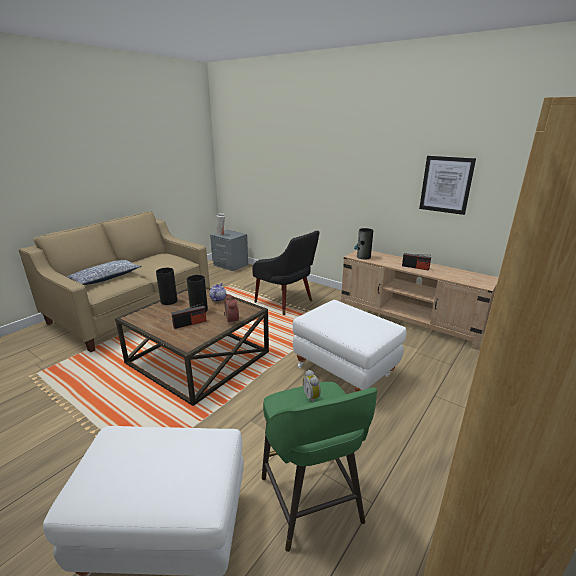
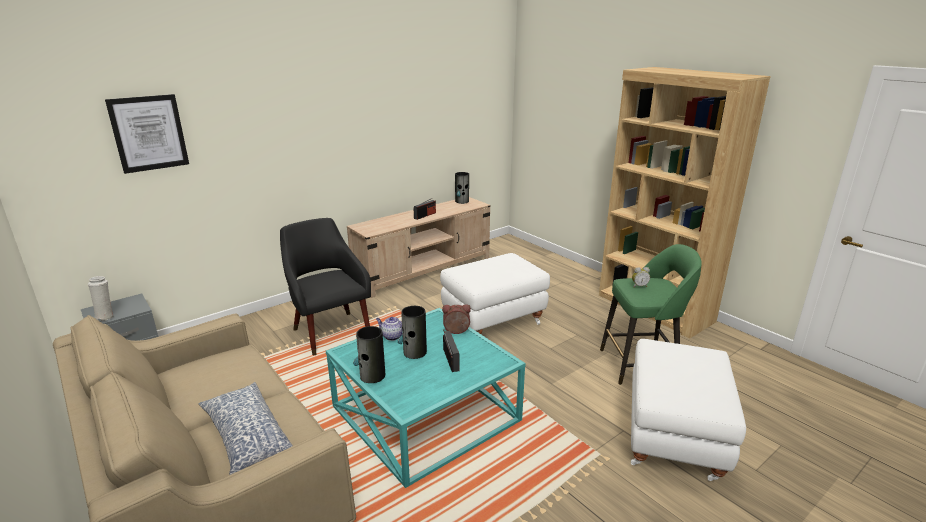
camera: 75 degrees left, 0 degrees up
(198, 357) = (424, 413): brown coffee table -> turquoise coffee table
(286, 303) = (330, 330): black armchair -> black armchair turned 90 degrees counterclockwise
(363, 257) = (377, 229): vase -> vase (462, 201)
(446, 184) = (414, 130): picture -> picture (149, 133)

